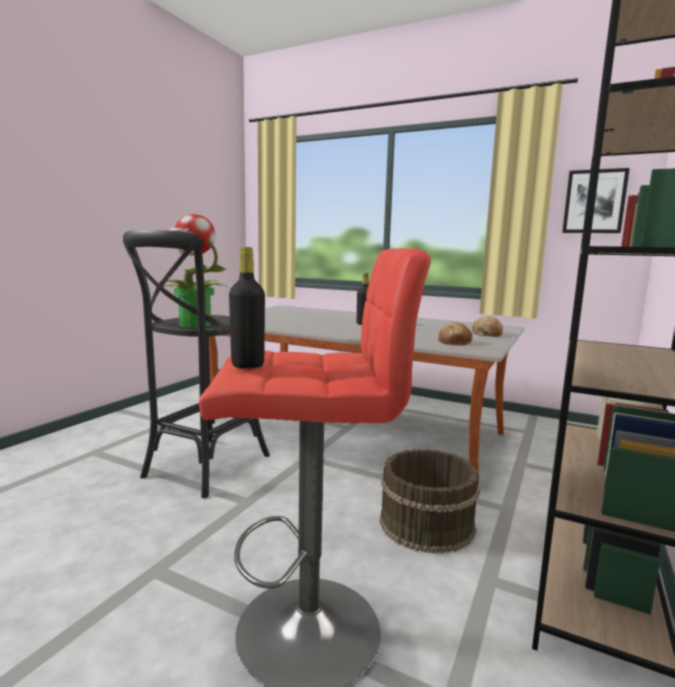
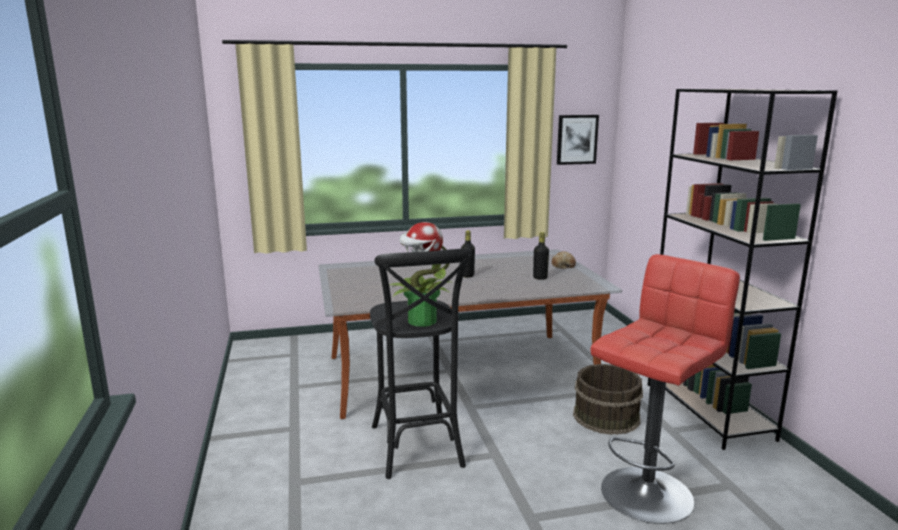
camera: 40 degrees left, 5 degrees up
(247, 365) = (644, 348): black bottle -> black bottle (540, 278)
(454, 342) = (569, 281): bread -> none

